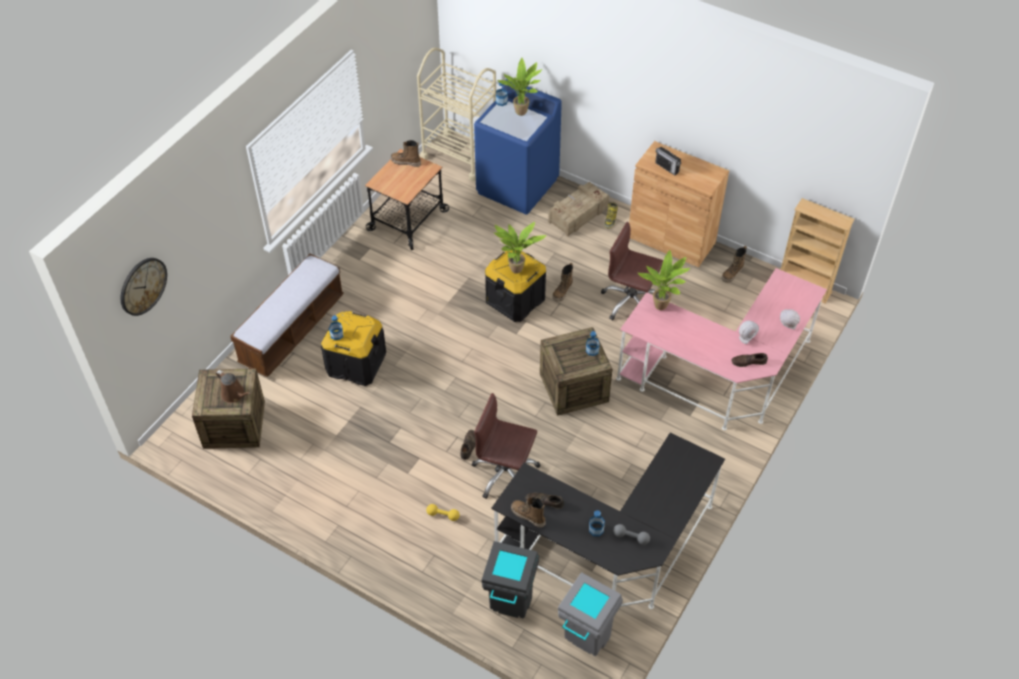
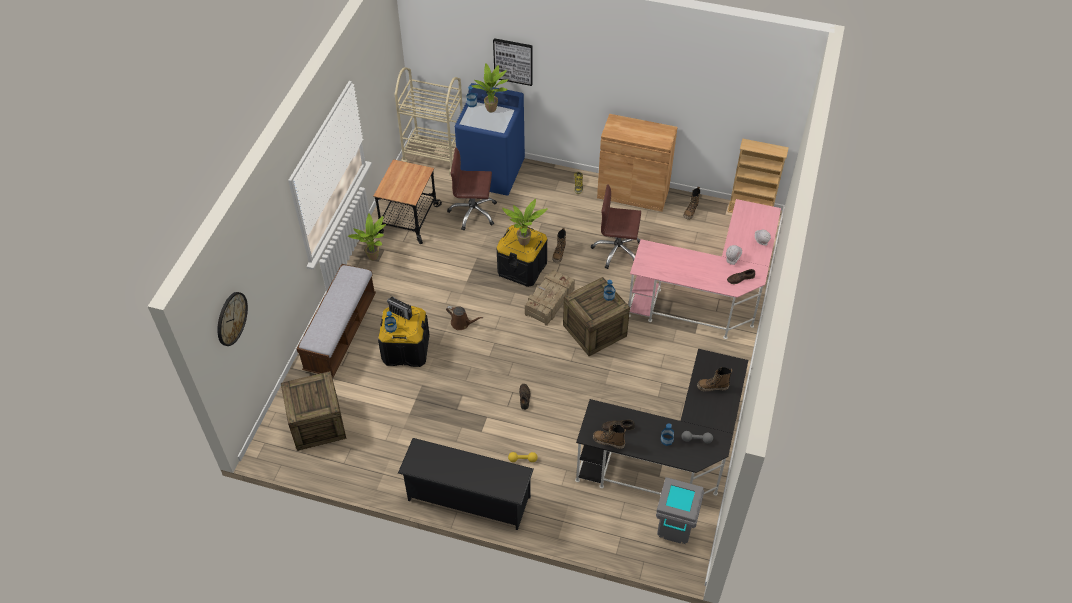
camera: 15 degrees left, 0 degrees up
(234, 395) = (319, 397): brown watering can -> brown watering can (462, 323)
(368, 544) = (468, 498): none -> black shoe rack
(406, 162) = (401, 170): boot -> boot (712, 387)
(505, 474) = (562, 414): brown office chair -> brown office chair (473, 213)
(510, 609) = (603, 523): grey trash can -> none
(554, 61) = (513, 61): none -> picture
(577, 214) = (550, 187): crate -> crate (549, 302)
(662, 307) = (657, 249): potted plant -> potted plant (374, 258)
(667, 167) = (627, 133): radio -> radio (401, 313)

